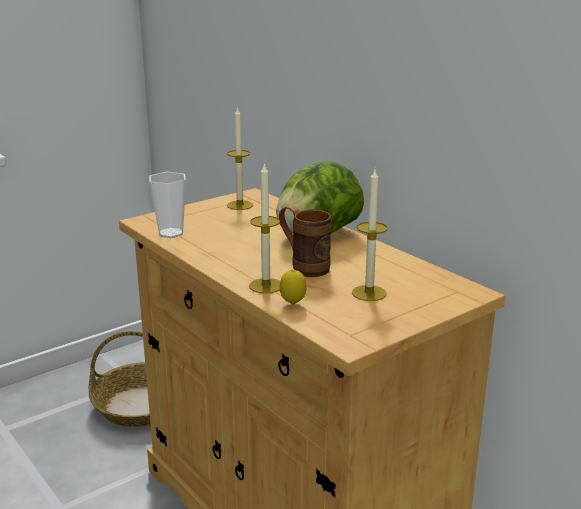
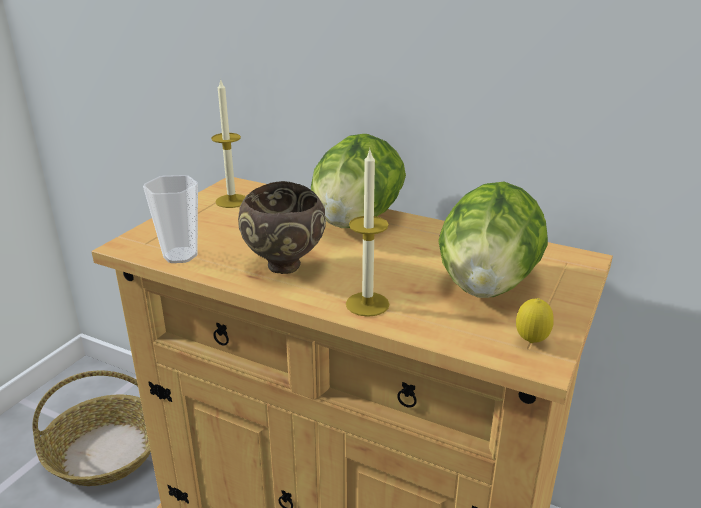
camera: 25 degrees left, 5 degrees up
(233, 253) = (285, 267): none -> brown bowl
(293, 304) = (423, 322): lemon -> lemon (531, 342)
(303, 267) = (383, 267): brown mug -> none
(369, 293) = (487, 285): candle -> lettuce

